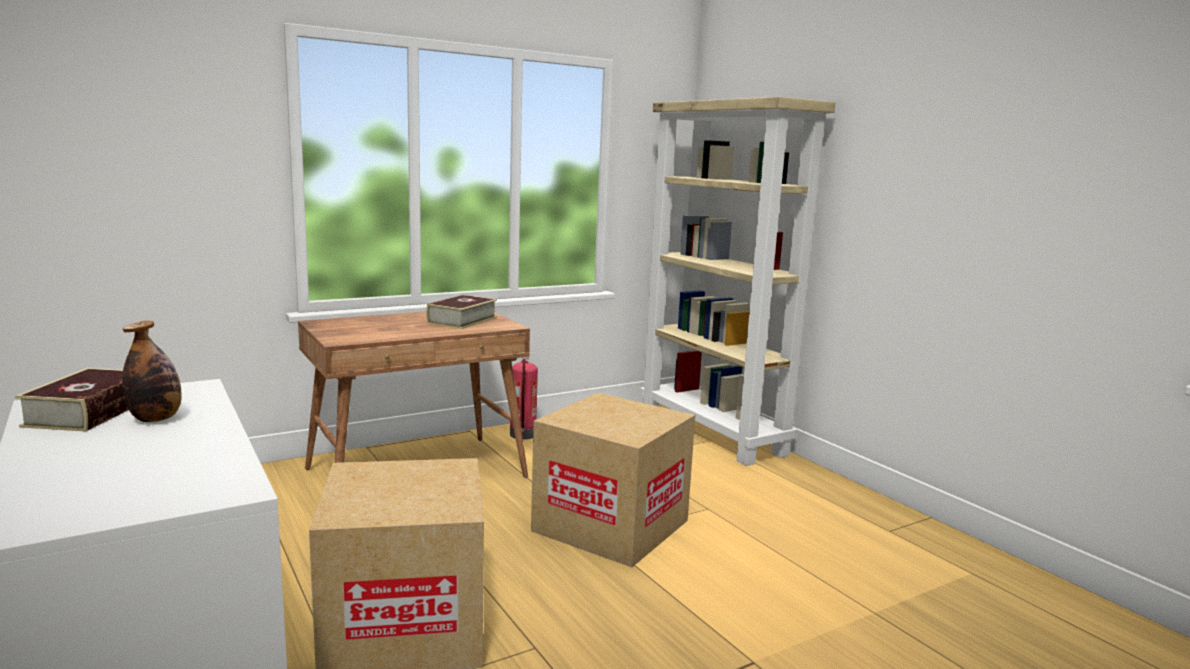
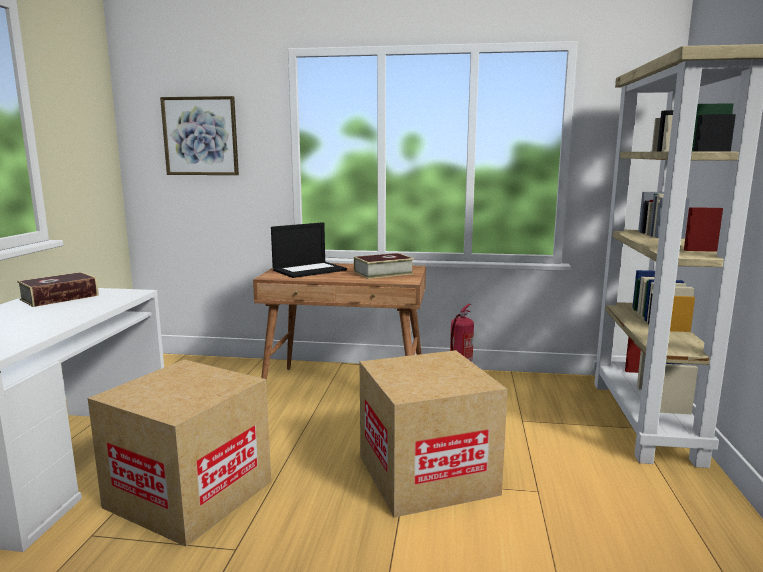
camera: 40 degrees right, 0 degrees up
(136, 139) = (200, 136): none -> picture
(156, 419) = (72, 306): bottle -> none
(367, 327) = (309, 270): none -> laptop

